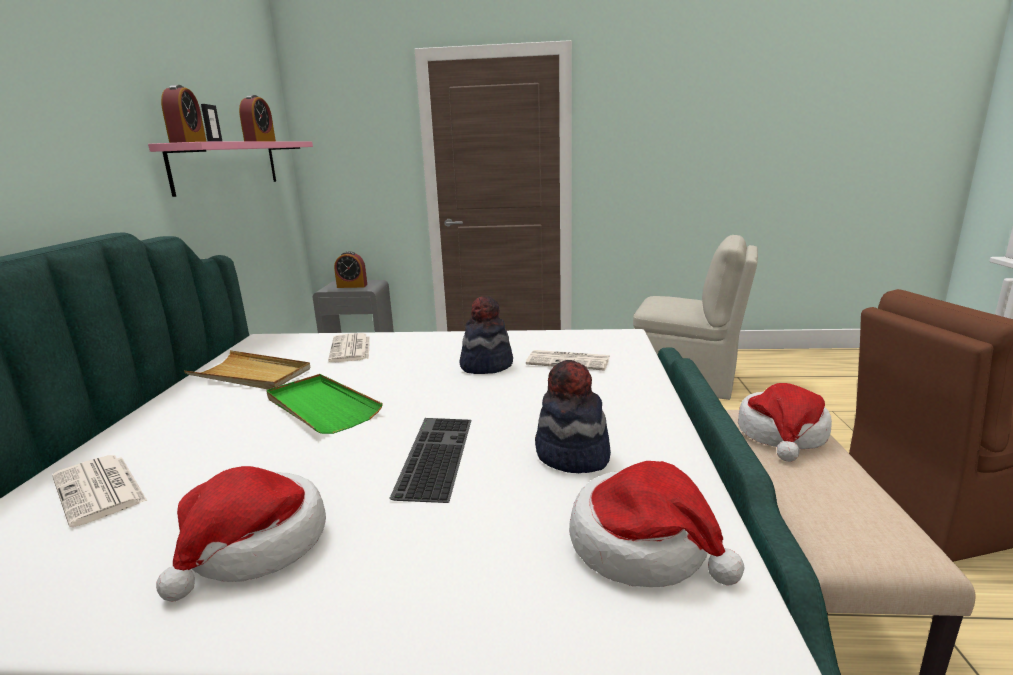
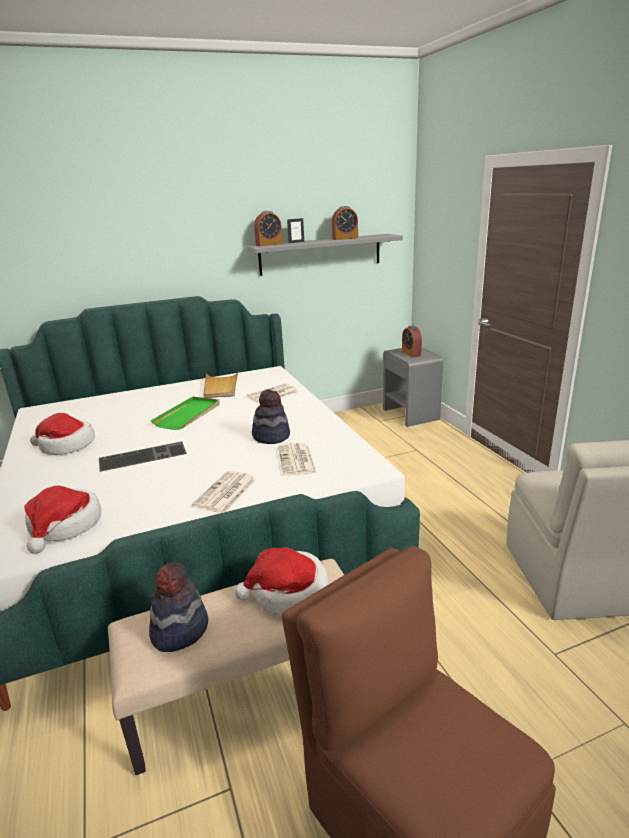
camera: 65 degrees right, 5 degrees up
(100, 490) = (102, 406): newspaper -> newspaper (225, 493)
(227, 165) = (321, 254): pink shelf -> grey shelf
(572, 456) = (151, 491): hat -> hat (179, 629)

